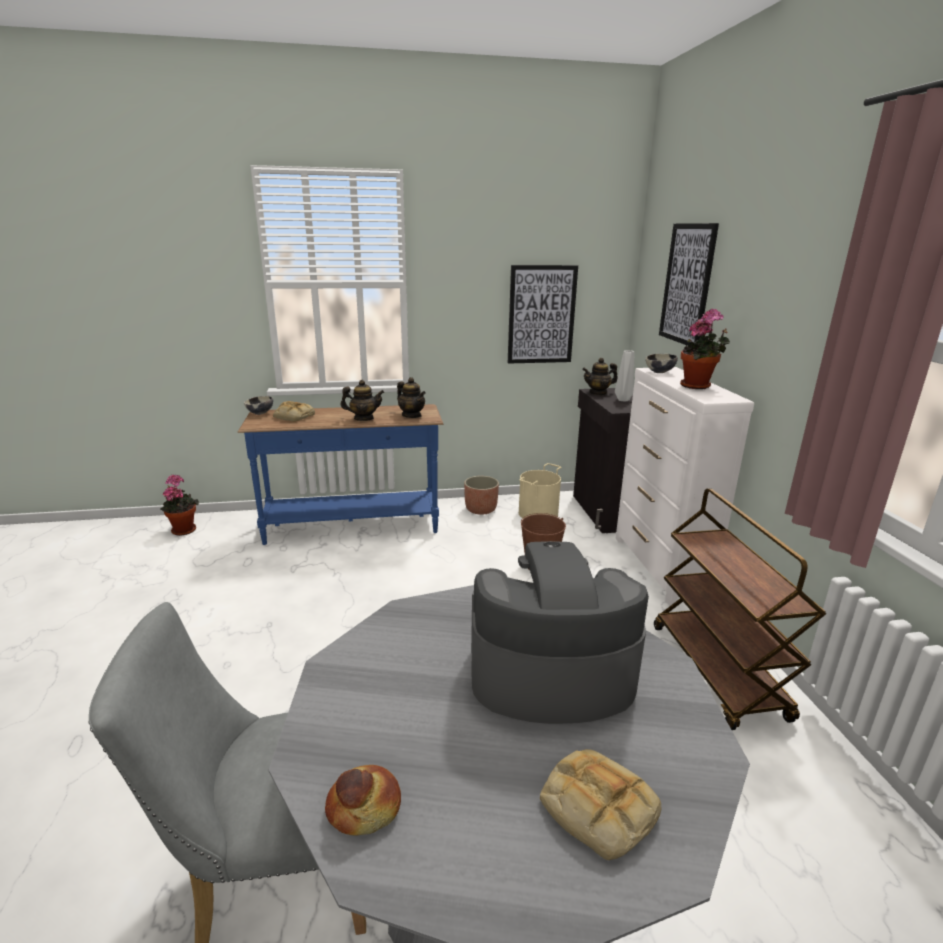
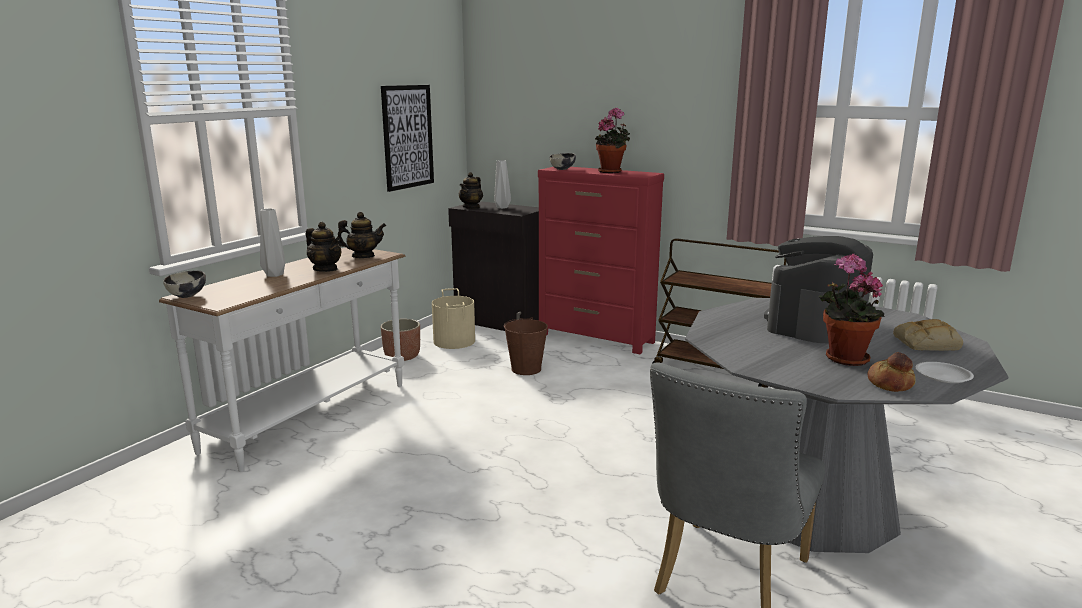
camera: 50 degrees left, 5 degrees down
(183, 529) = (83, 514): potted plant -> potted plant (842, 359)
(293, 416) = (240, 287): bread -> none
(331, 413) = (273, 275): none -> grey vase
(352, 527) = (310, 417): blue console table -> white console table
(363, 418) = (325, 269): teapot -> teapot turned 90 degrees clockwise
(450, 865) = (942, 376): none -> white plate
(660, 568) = (596, 338): white dresser -> red dresser
(687, 284) = (551, 94): picture -> none

